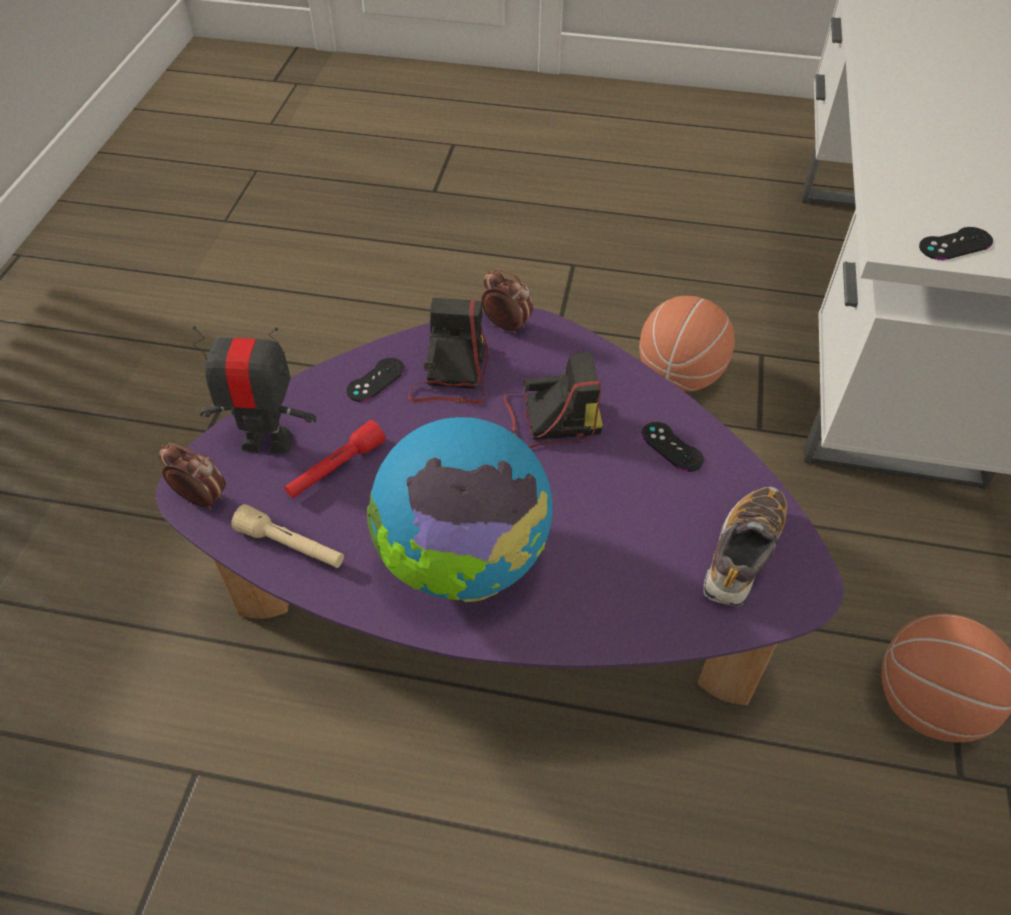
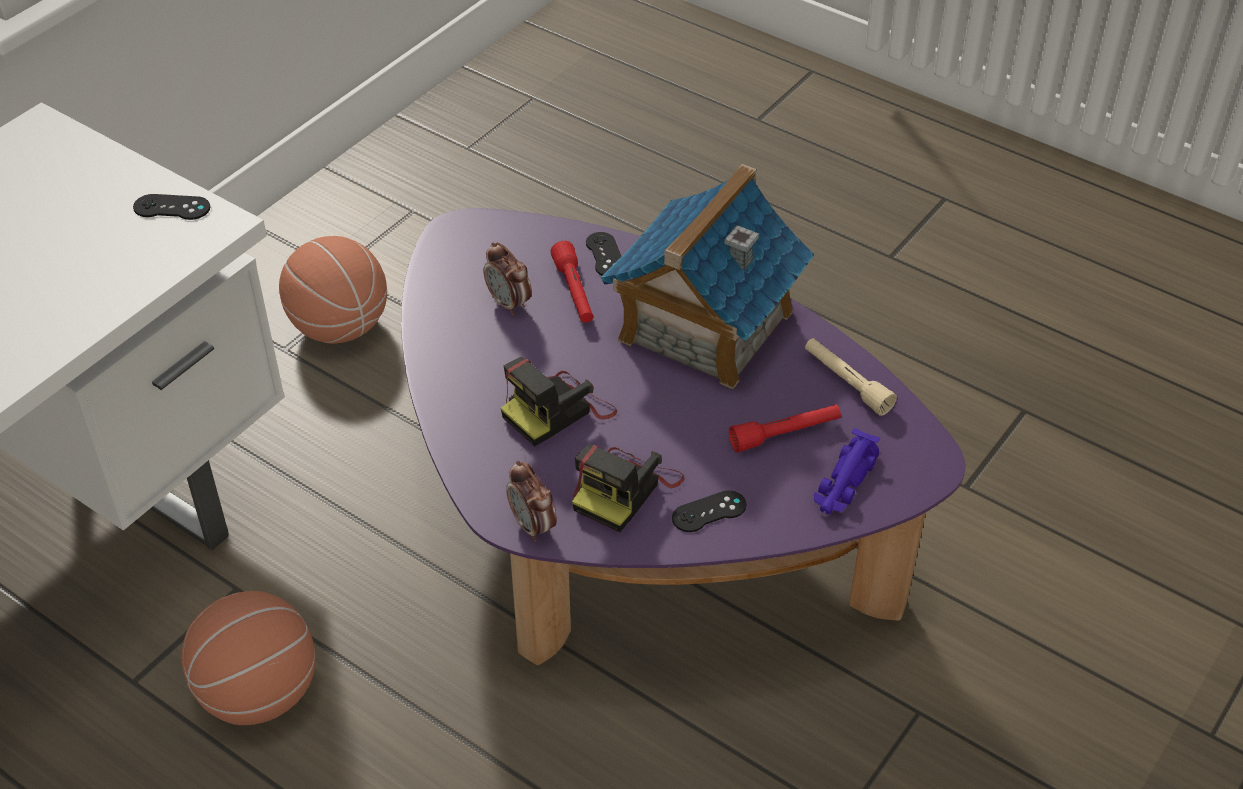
camera: 155 degrees left, 5 degrees down
(202, 498) = (920, 449): alarm clock -> alarm clock (509, 303)
(267, 441) = (844, 483): toy robot -> purple toy car
(464, 559) = (704, 326): globe -> toy house
(550, 419) = (558, 411): camera -> camera turned 60 degrees counterclockwise
(621, 551) = (574, 292): none -> red flashlight
(672, 447) = (467, 350): black game controller -> black game controller (605, 255)
(742, 554) = (483, 260): shoe -> none

